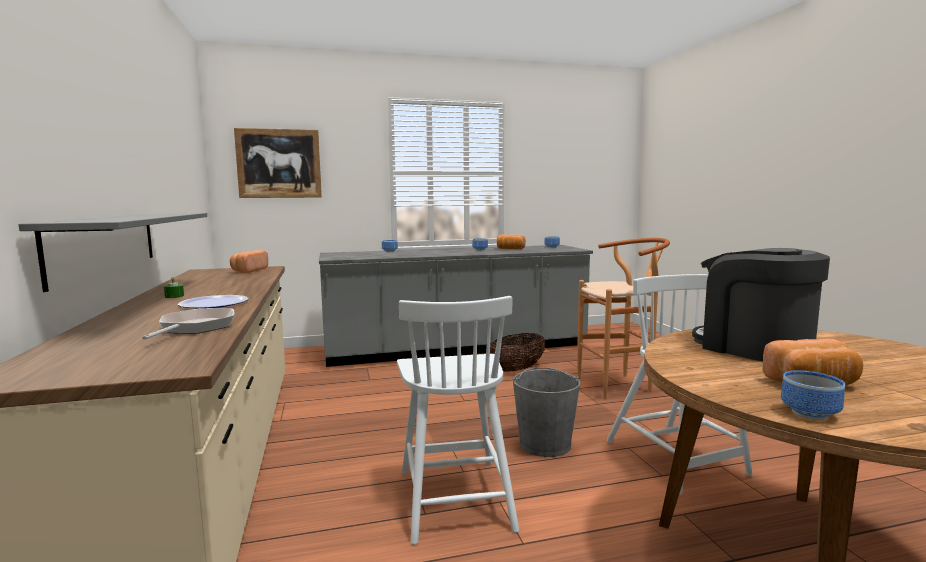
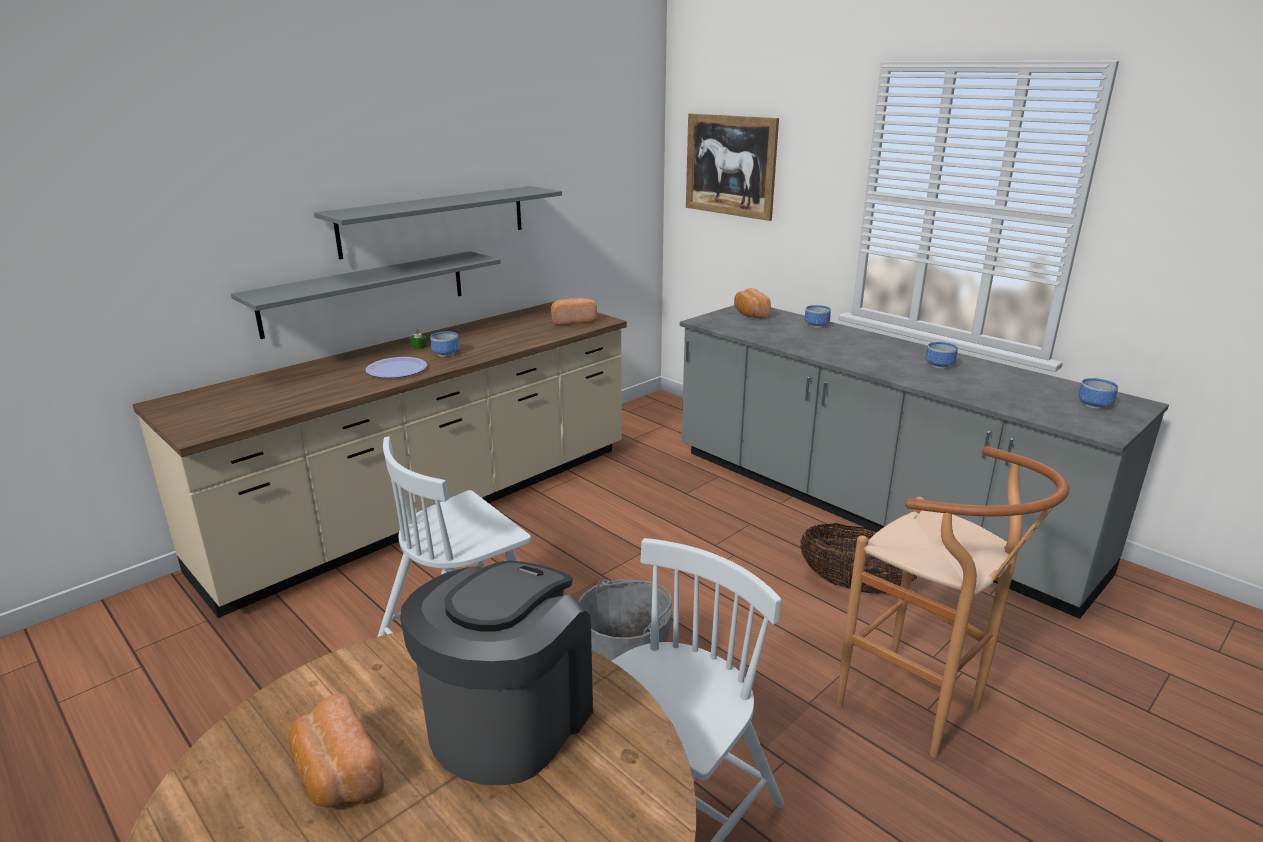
camera: 60 degrees right, 15 degrees up
(134, 176) = (435, 220): none -> grey shelf
(195, 328) = (305, 396): frying pan -> none
(510, 249) = (991, 382): bread -> bread (750, 314)
(809, 412) = (227, 765): bowl -> bowl (447, 353)

